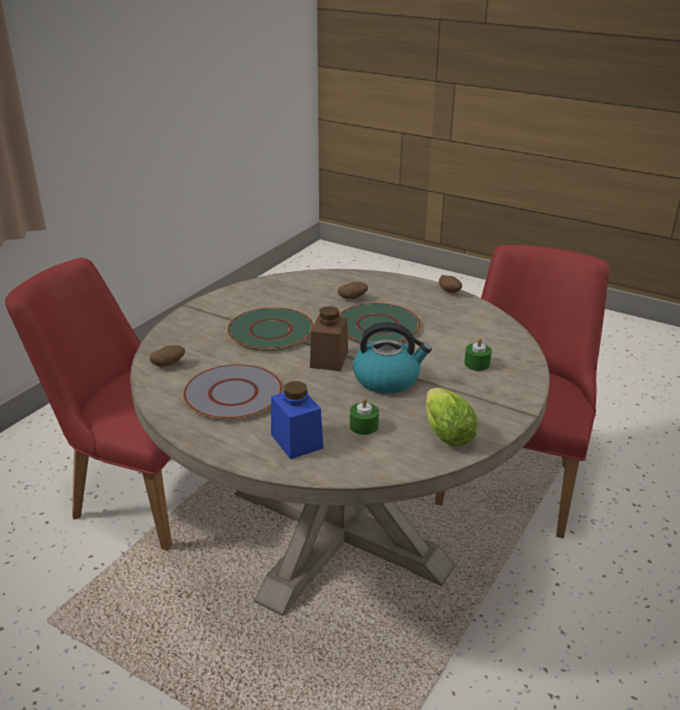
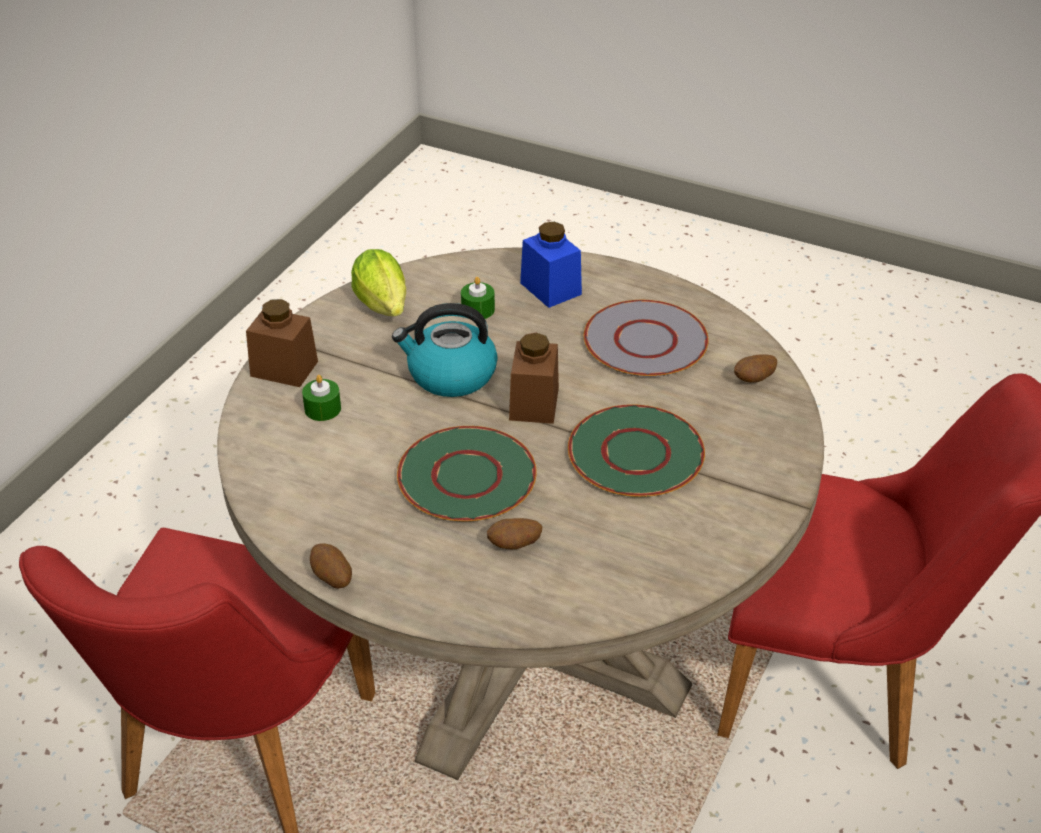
camera: 175 degrees right, 10 degrees up
(514, 390) = (284, 369): none -> brown jar

